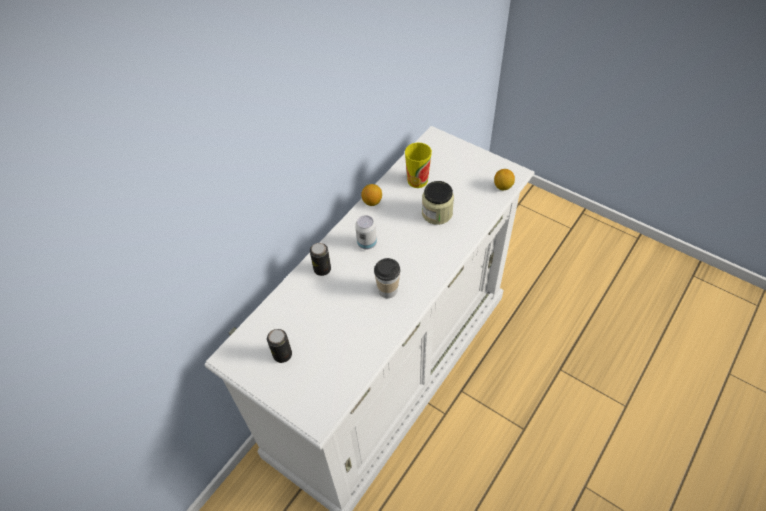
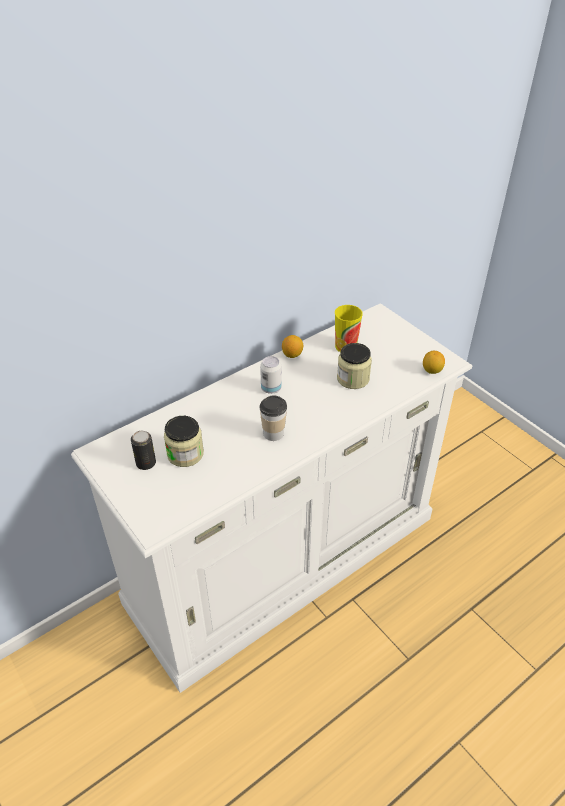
camera: 15 degrees right, 10 degrees down
(315, 334) = (185, 454): none -> jar
(322, 269) = (217, 400): can -> none

